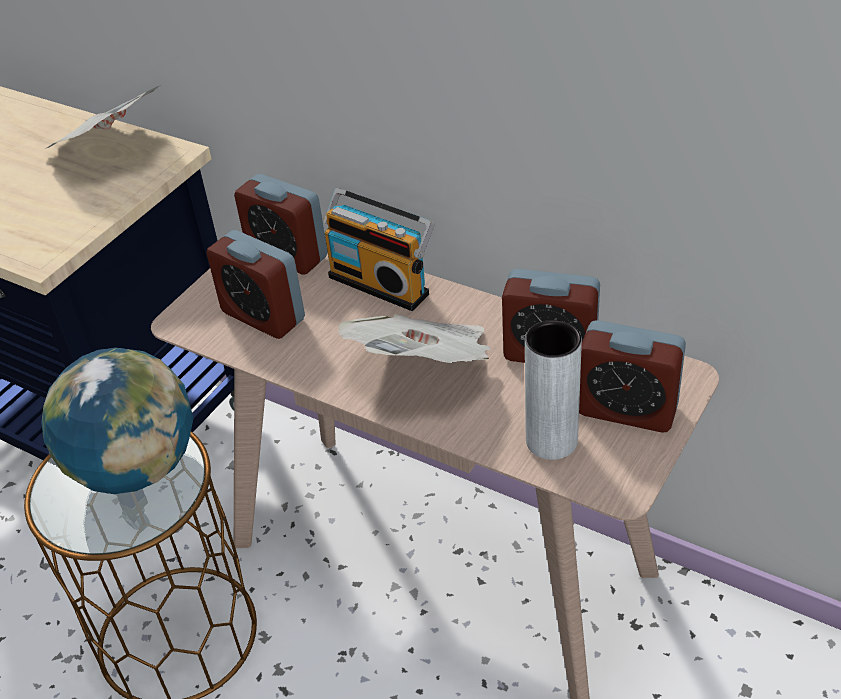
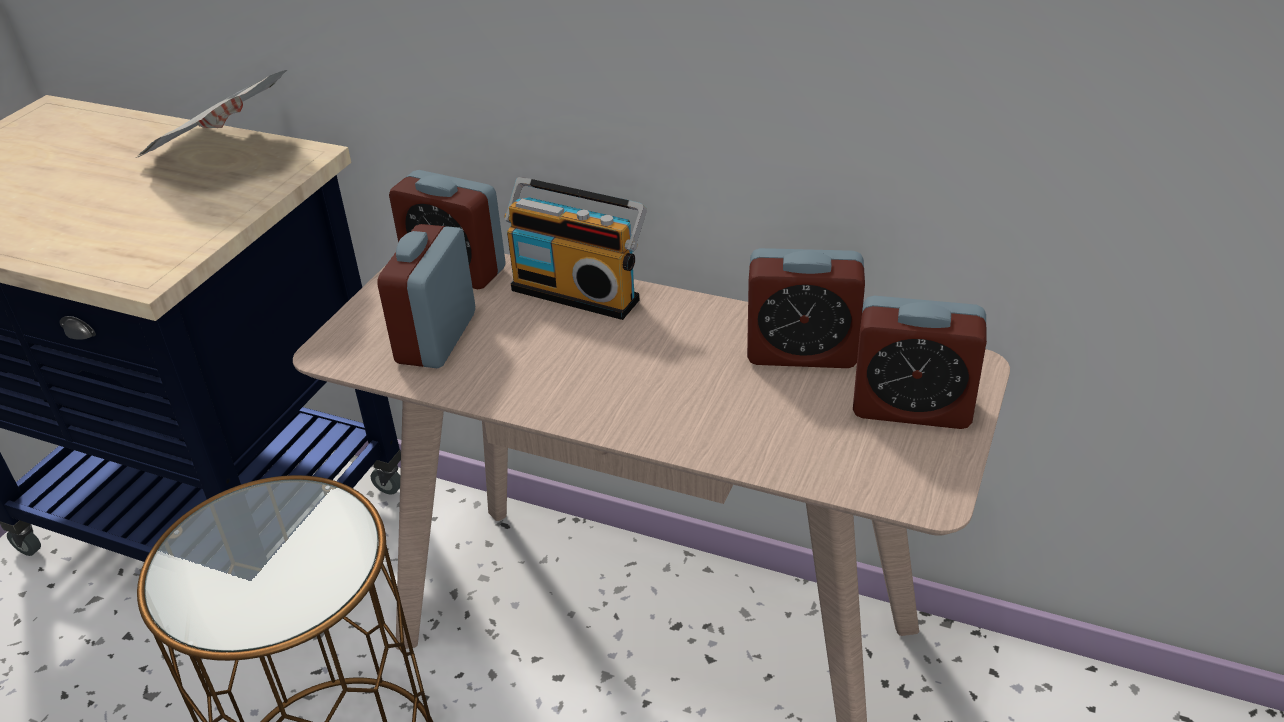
camera: 10 degrees left, 5 degrees down
(136, 468) = (286, 538): globe -> none
(263, 316) = (437, 338): alarm clock -> alarm clock turned 75 degrees clockwise
(425, 366) = (653, 379): newspaper -> none
(551, 441) = (830, 449): grey vase -> none

